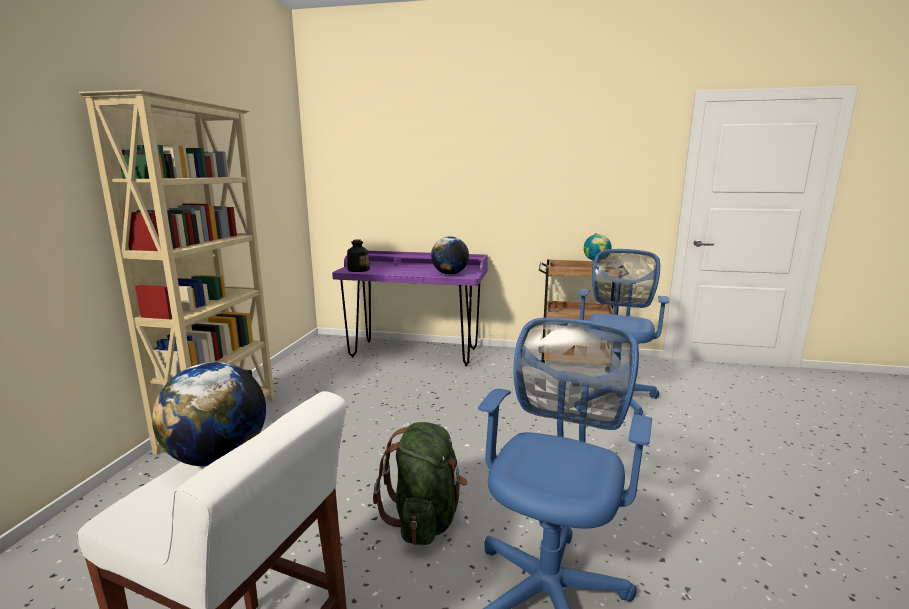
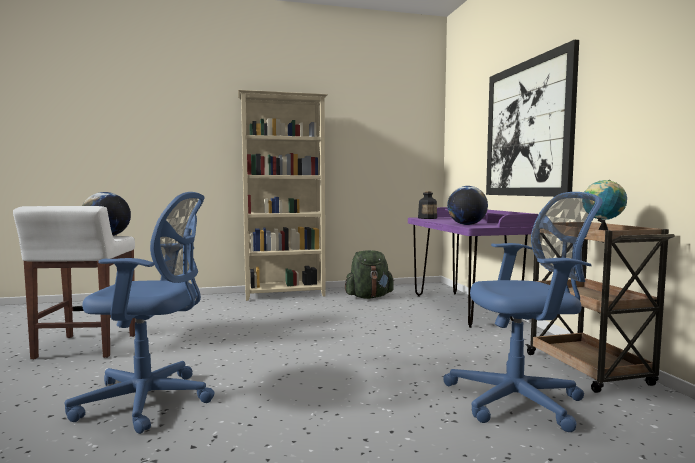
camera: 65 degrees right, 10 degrees down
(425, 518) = (216, 354): green backpack -> green backpack (369, 297)
(465, 178) = (527, 129): none -> picture

